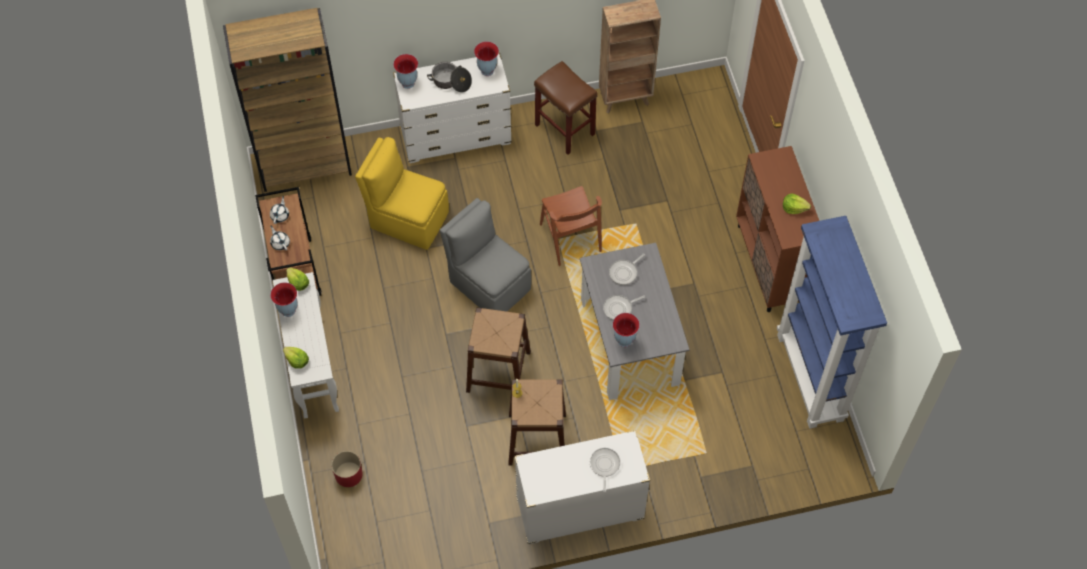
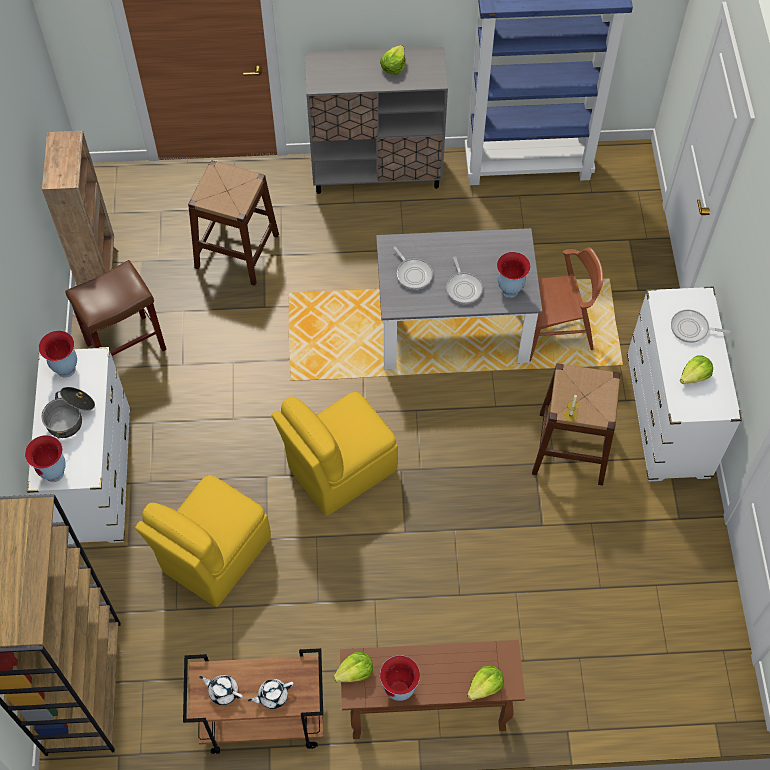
camera: 80 degrees left, 0 degrees up
(312, 367) = (426, 711): white console table -> brown console table
(348, 474) = (596, 680): red planter -> none
(488, 284) = (339, 470): grey chair -> yellow chair
(498, 371) = (470, 477): brown stool -> brown stool (237, 251)
(560, 470) = (694, 376): none -> lettuce
(570, 238) = (292, 366): brown chair -> brown chair (553, 331)
(770, 265) = (377, 173): brown cabinet -> grey cabinet

